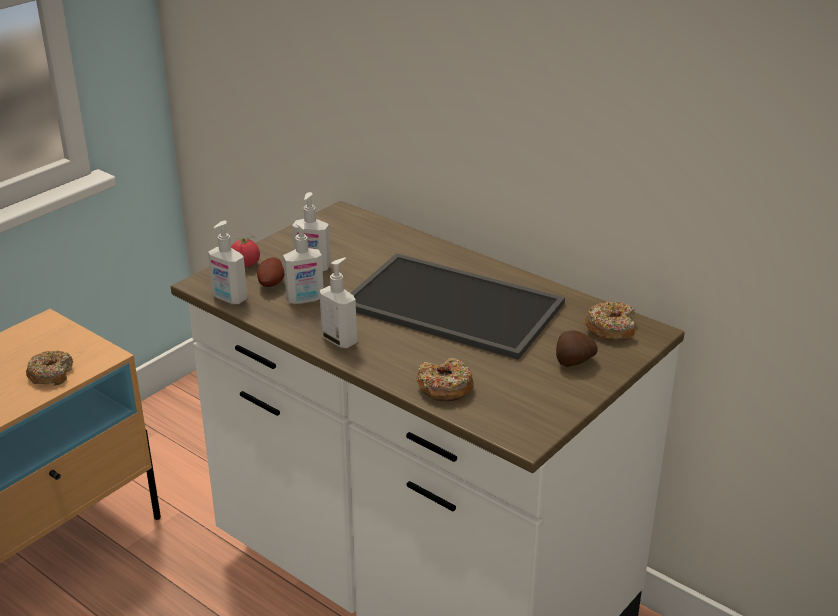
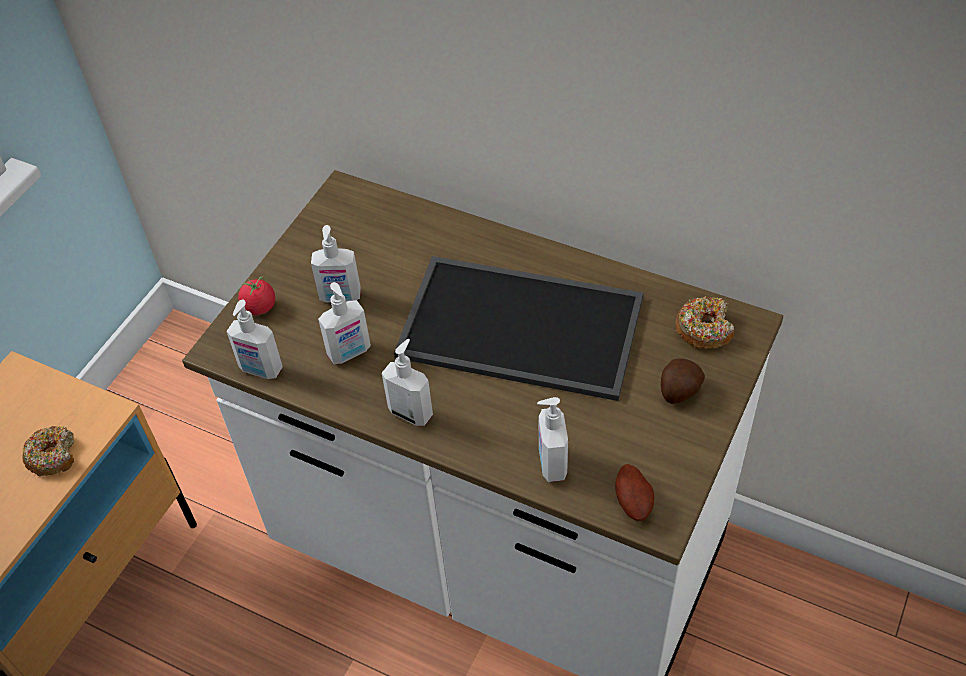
camera: 10 degrees left, 20 degrees up
(272, 284) = (302, 333): potato -> potato (634, 501)
(445, 388) = (551, 464): donut -> soap dispenser

